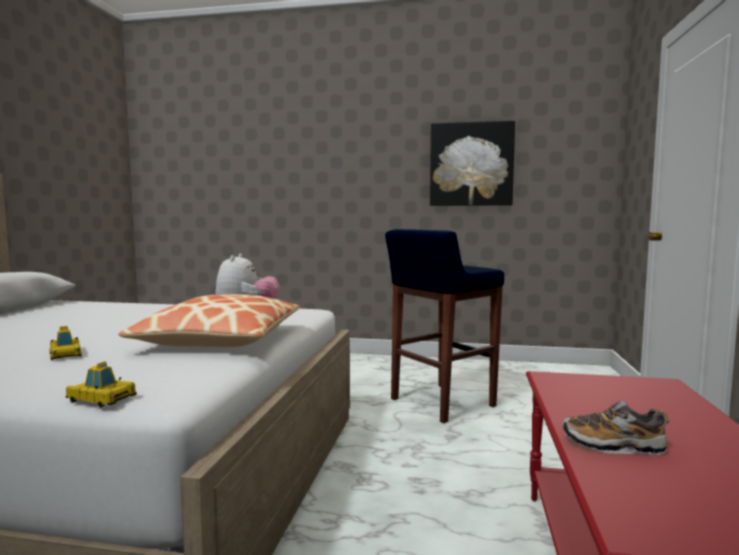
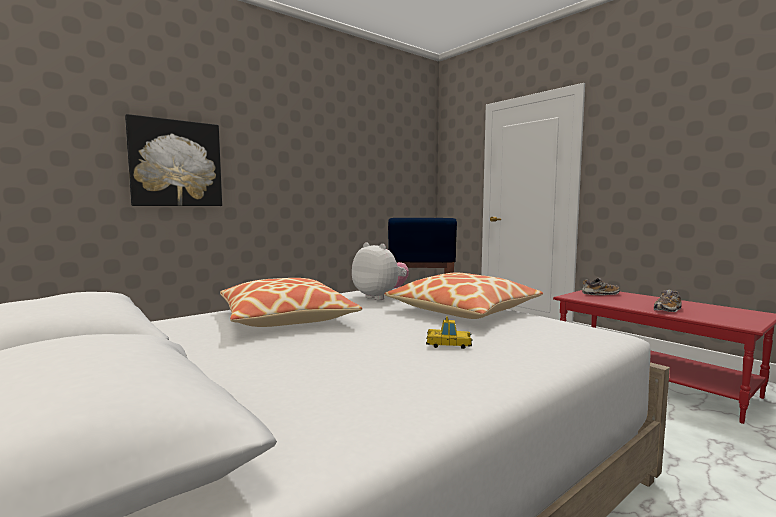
camera: 50 degrees left, 0 degrees up
(101, 399) = (605, 344): toy car -> none
(125, 314) = (286, 318): none -> pillow
(471, 164) = (361, 167): picture -> picture (176, 163)
(625, 389) = (600, 294): none -> shoe

